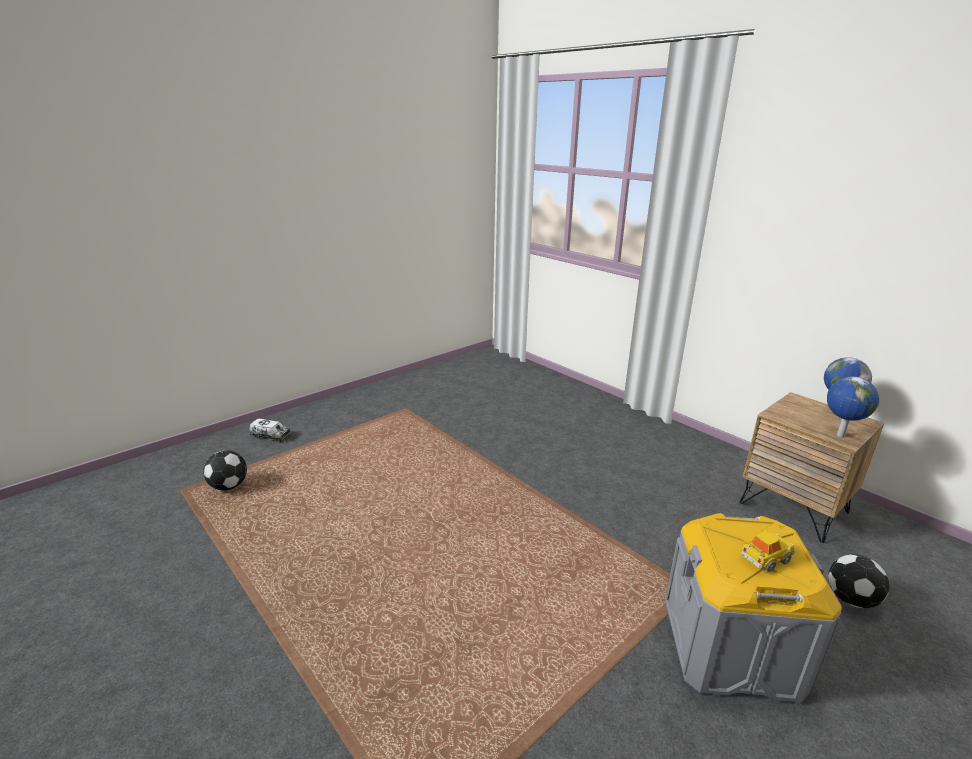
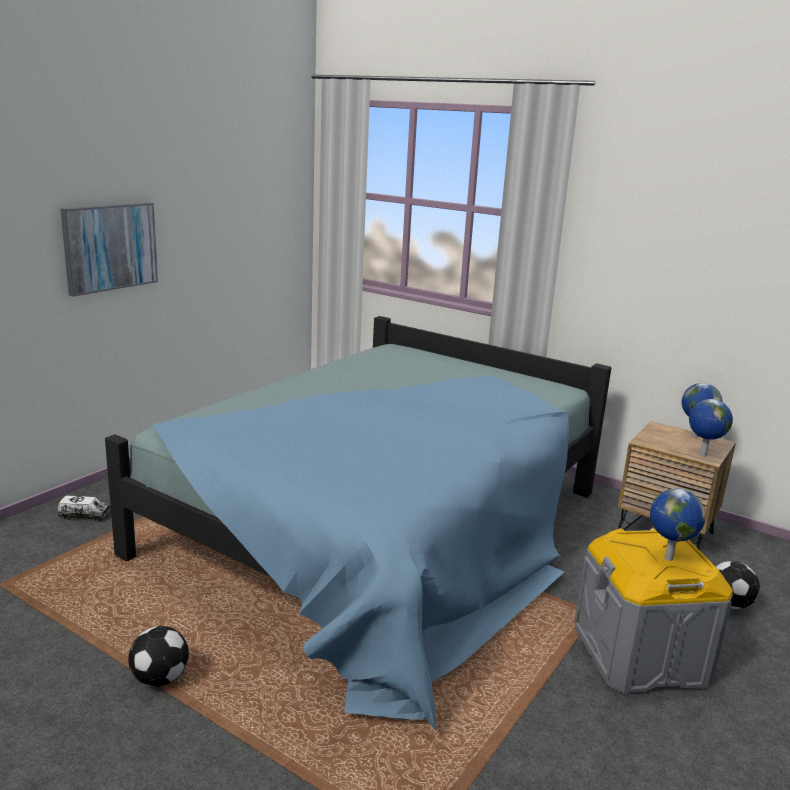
camera: 15 degrees left, 5 degrees down
(229, 486) = (60, 574): football -> football (160, 679)
(297, 212) = (110, 247): none -> picture
(510, 475) = (383, 531): none -> blue bed
(765, 557) = (667, 558): toy car -> globe

